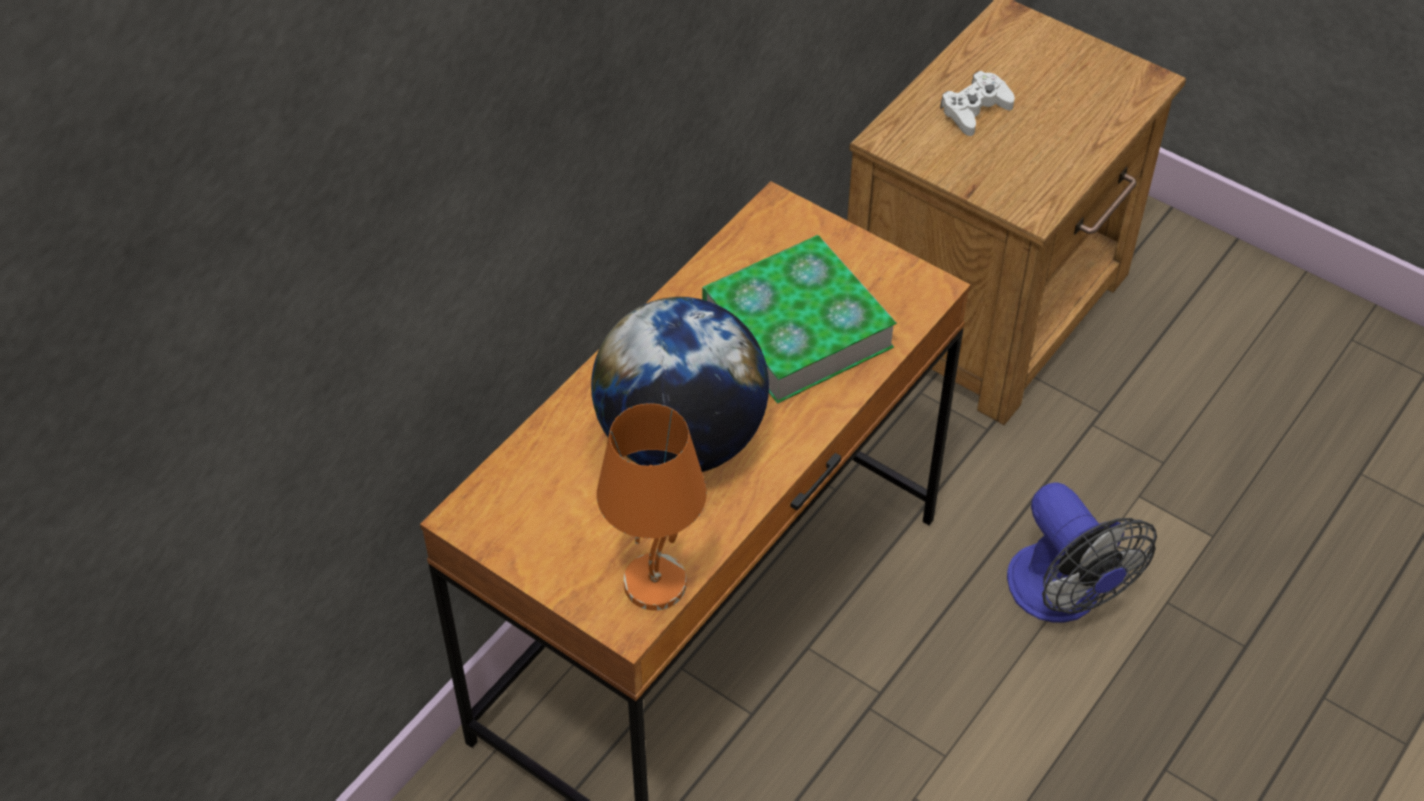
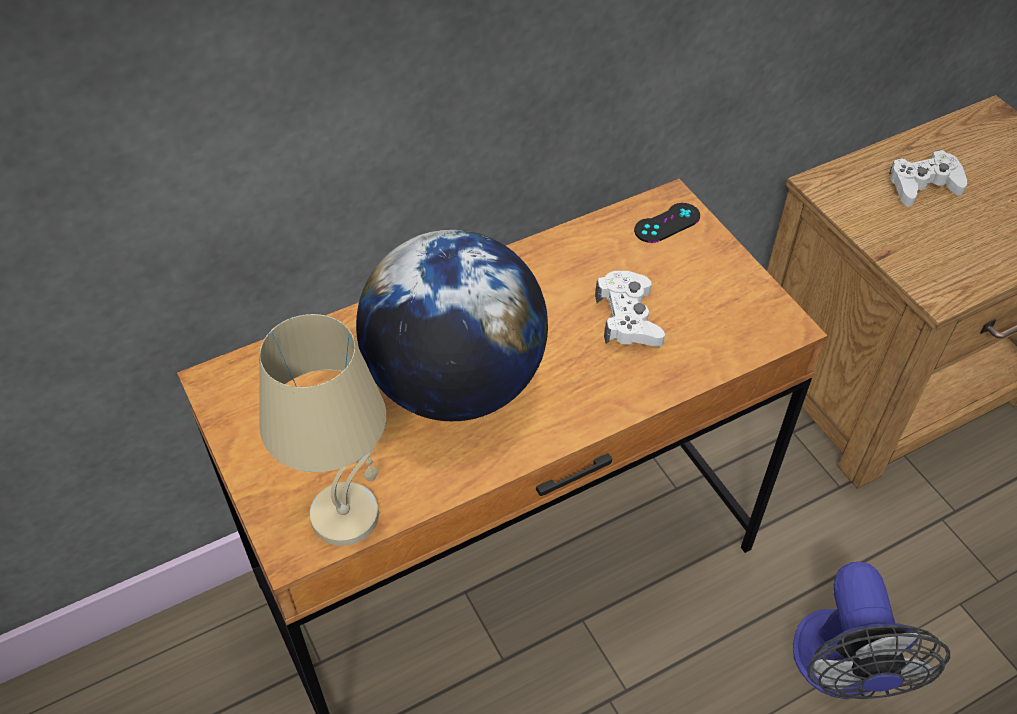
camera: 25 degrees right, 0 degrees up
(655, 581) = (346, 513): orange table lamp -> beige table lamp
(783, 228) = (667, 223): none -> black game controller
(797, 328) = (628, 318): book -> white game controller

